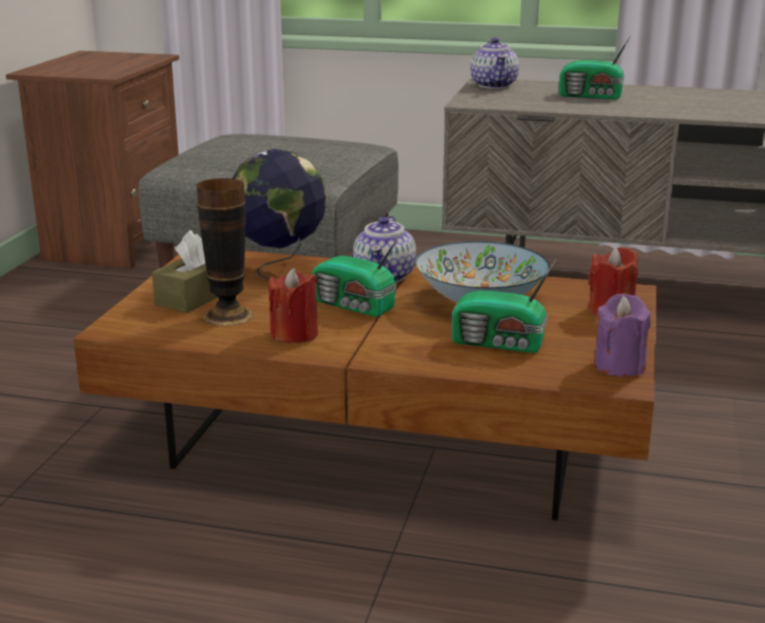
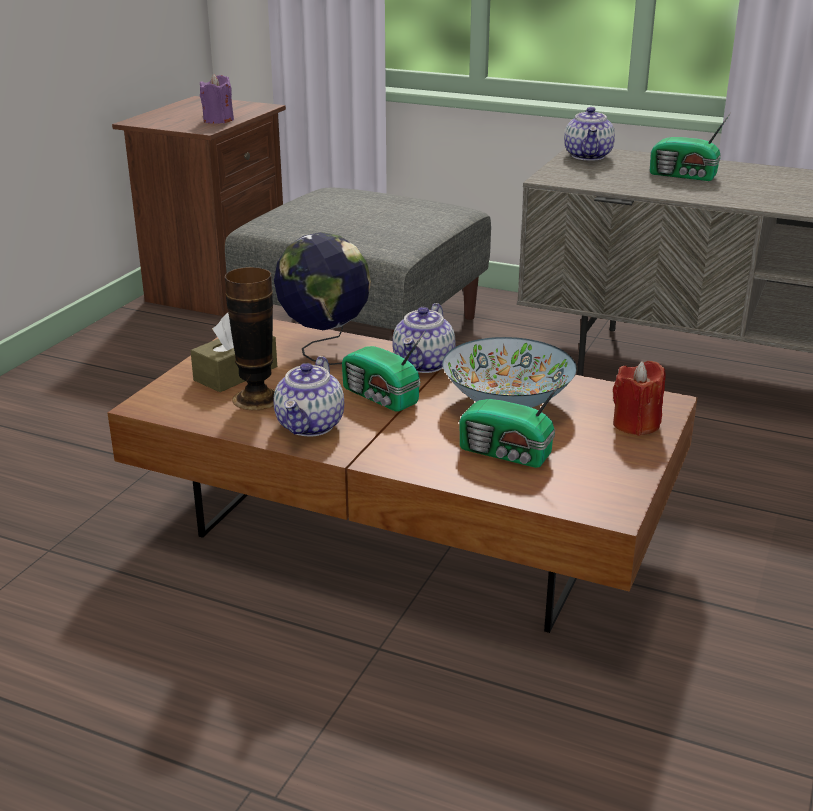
camera: 10 degrees right, 5 degrees up
(294, 335) = (311, 426): red candle -> teapot
(619, 366) = (617, 491): purple candle -> purple candle (218, 120)

